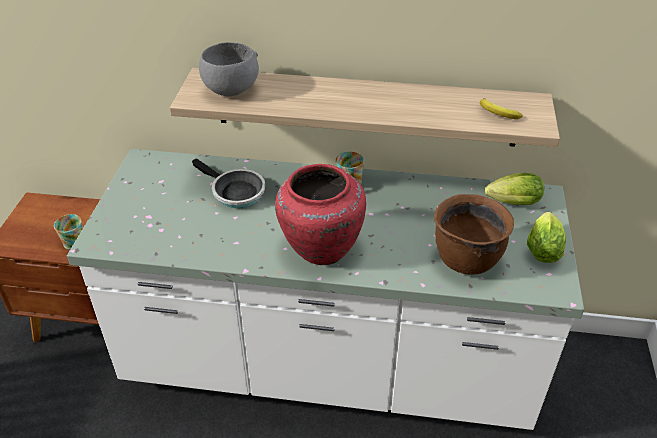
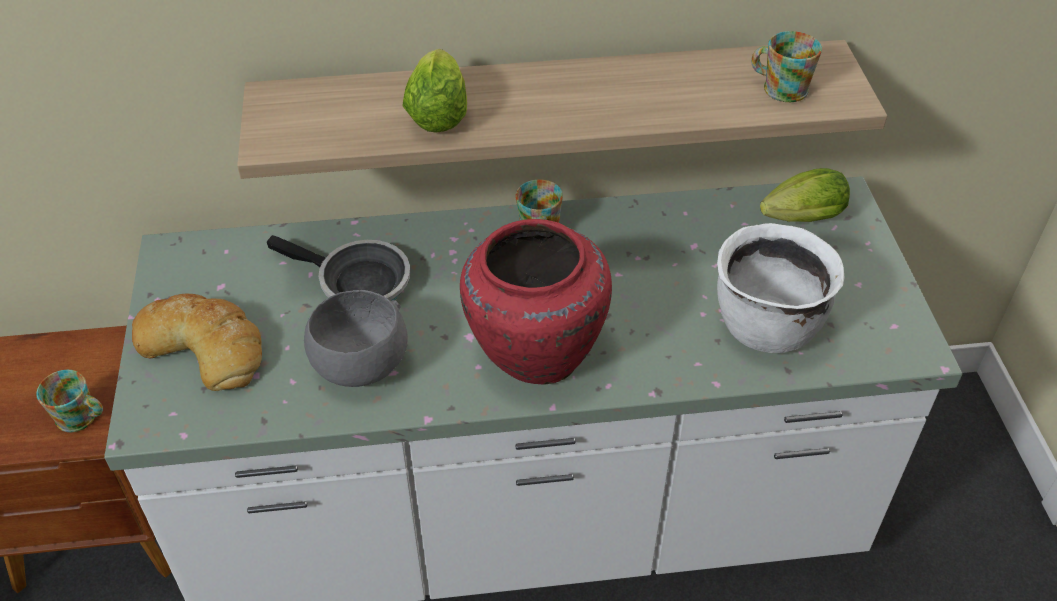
camera: 15 degrees left, 5 degrees up
(140, 209) = (204, 345): none -> bread
(230, 90) = (330, 115): grey bowl -> grey bowl (358, 367)
(466, 258) = (765, 325): brown cooking pot -> white cooking pot
(497, 113) = (779, 87): banana -> mug
(543, 247) = (871, 285): lettuce -> lettuce (438, 111)

